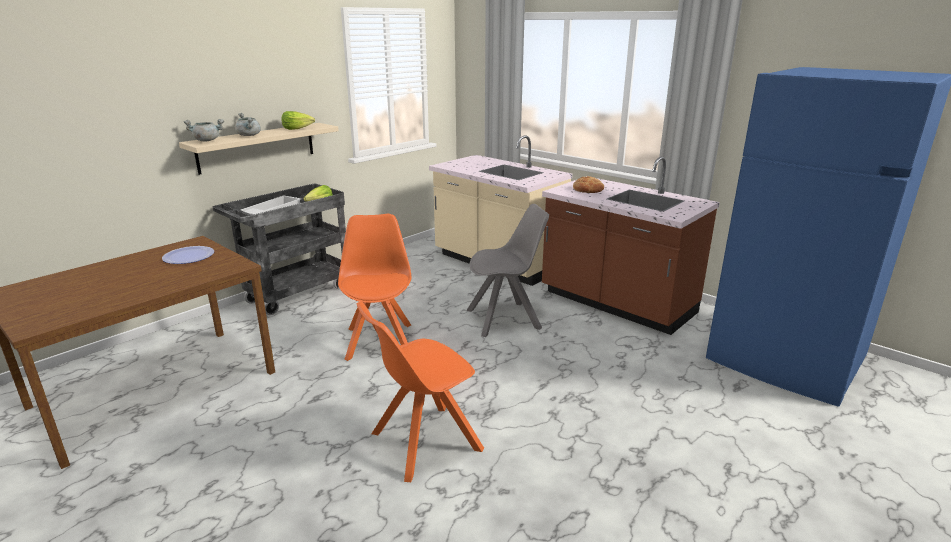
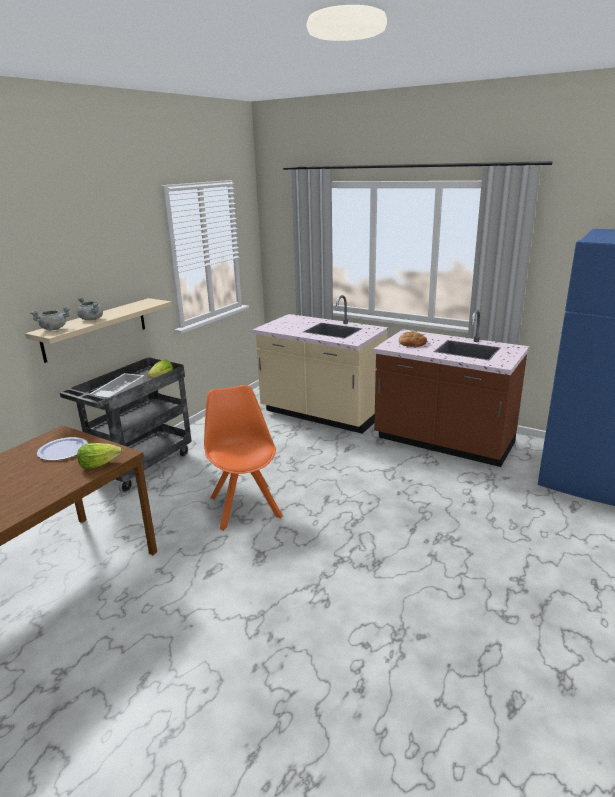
camera: 10 degrees left, 0 degrees up
(297, 129) = (134, 307): lettuce -> lettuce (99, 464)
(423, 442) = (329, 601): orange chair -> none
(505, 319) = (352, 469): grey chair -> none

